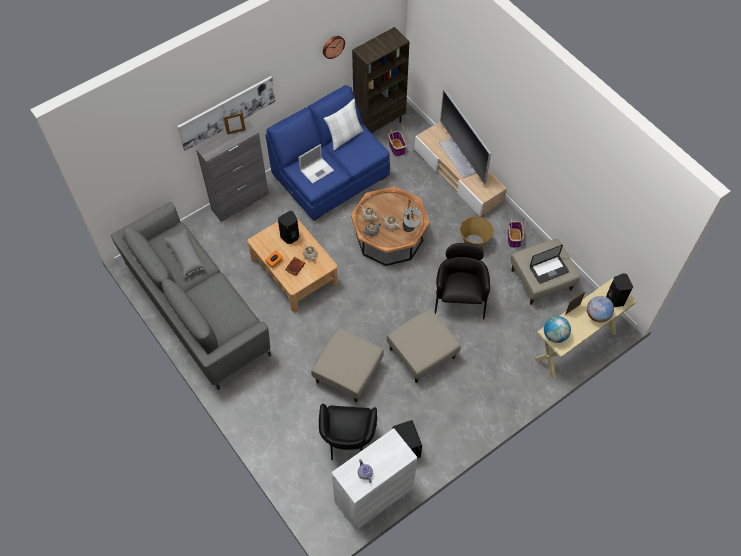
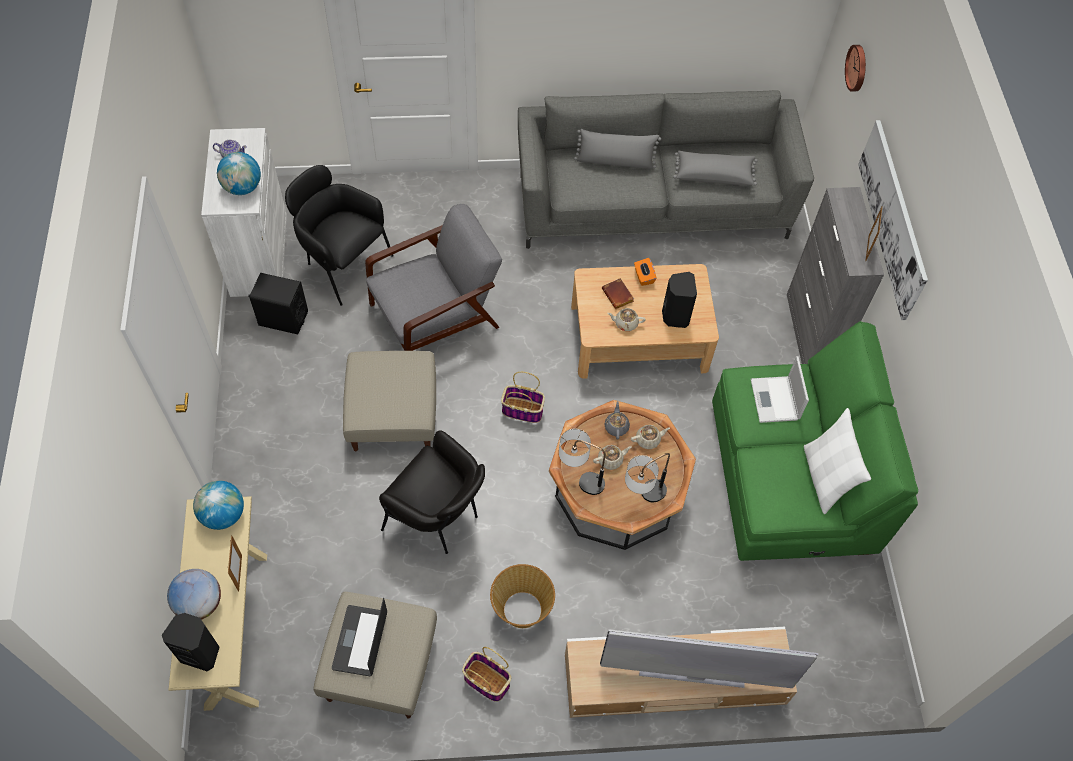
camera: 120 degrees right, 0 degrees up
(206, 307) = (615, 161): none -> grey pillow
(331, 176) = (790, 478): blue sofa -> green sofa
(333, 46) = (963, 417): wall clock -> wall clock (857, 68)
(348, 372) = (436, 315): beige ottoman -> grey armchair
(379, 124) = (867, 620): brown bookcase -> none
(383, 449) = (243, 187): none -> globe
(396, 147) = (798, 616): basket -> basket (523, 410)
(399, 204) = (642, 497): none -> table lamp

